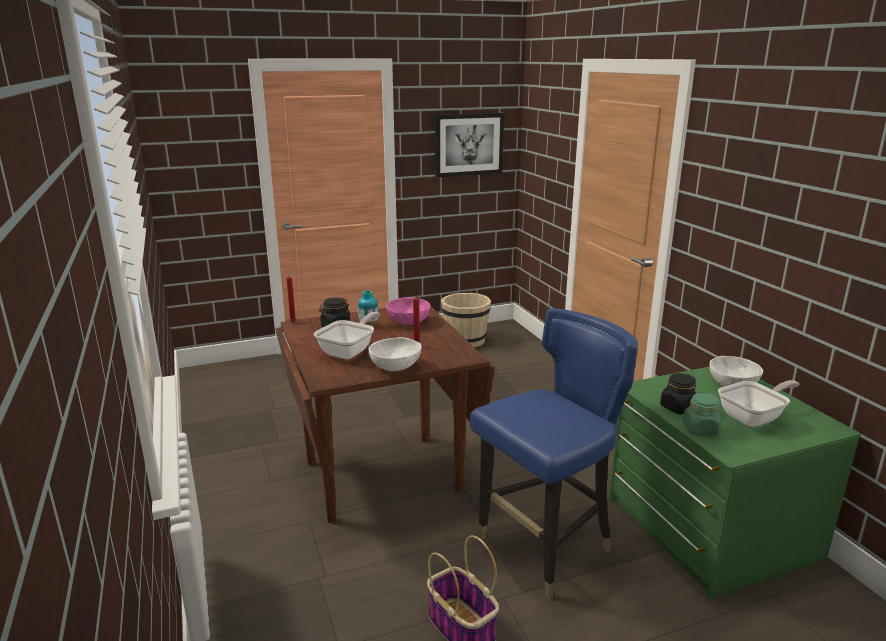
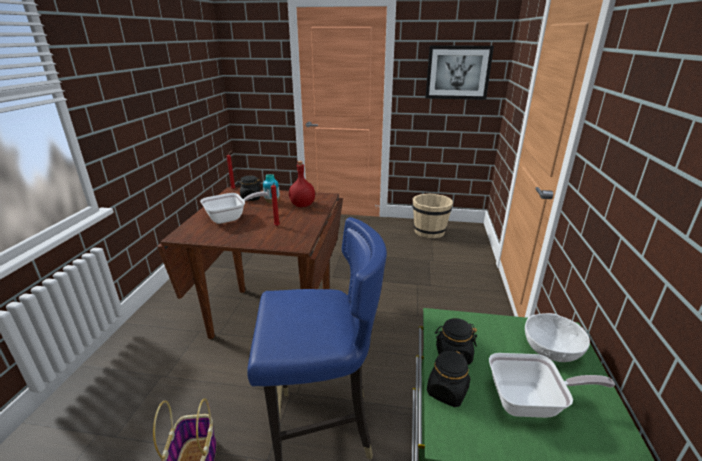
camera: 30 degrees right, 5 degrees up
(395, 366) = (238, 238): white bowl -> none
(408, 322) = (302, 205): pink bowl -> red bottle
(700, 429) = (447, 392): green jar -> black jar

